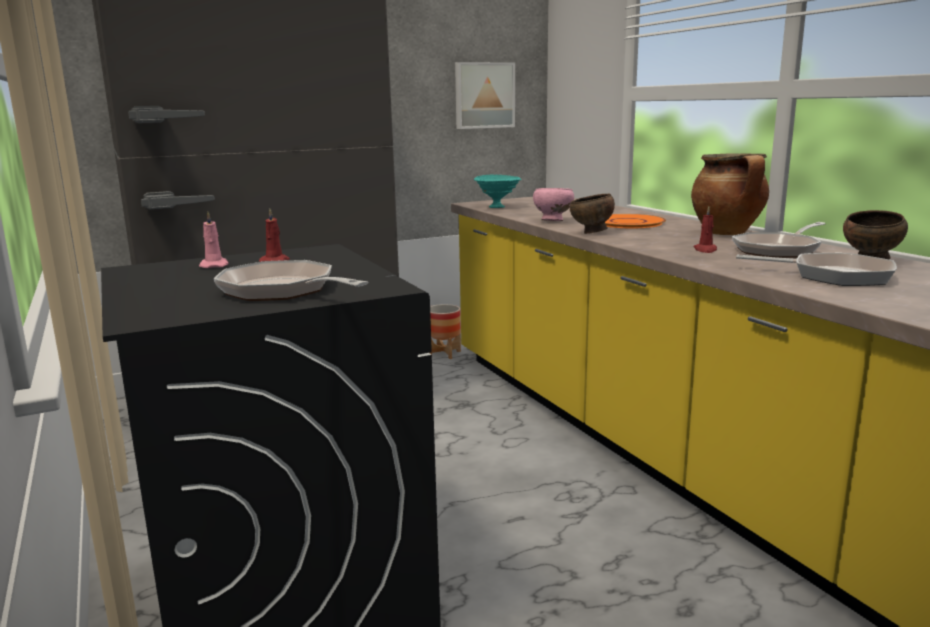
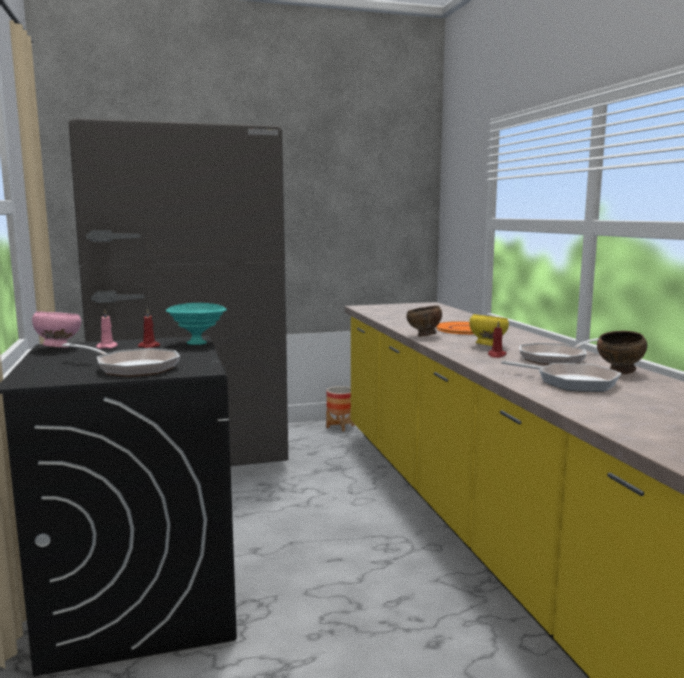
camera: 10 degrees right, 5 degrees down
(283, 291) = (132, 368): frying pan -> frying pan turned 150 degrees clockwise
(484, 95) = (383, 221): picture -> none
(498, 207) = (376, 311): turquoise bowl -> turquoise bowl (198, 343)
(552, 221) = (404, 325): pink bowl -> pink bowl (58, 348)
(680, 240) = (487, 346): none -> yellow bowl
(728, 233) = (534, 342): cooking pot -> none

